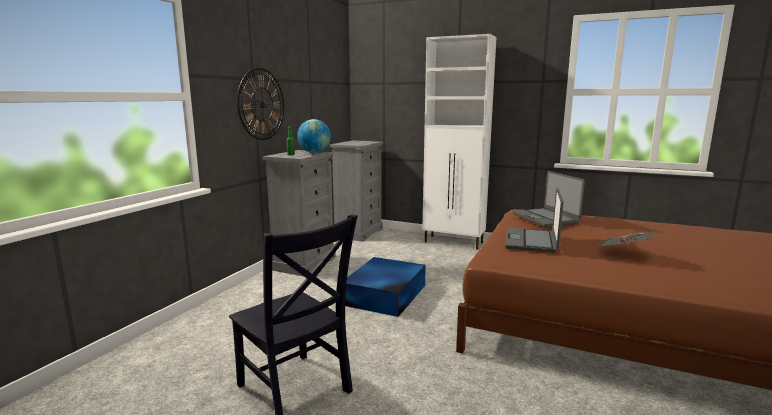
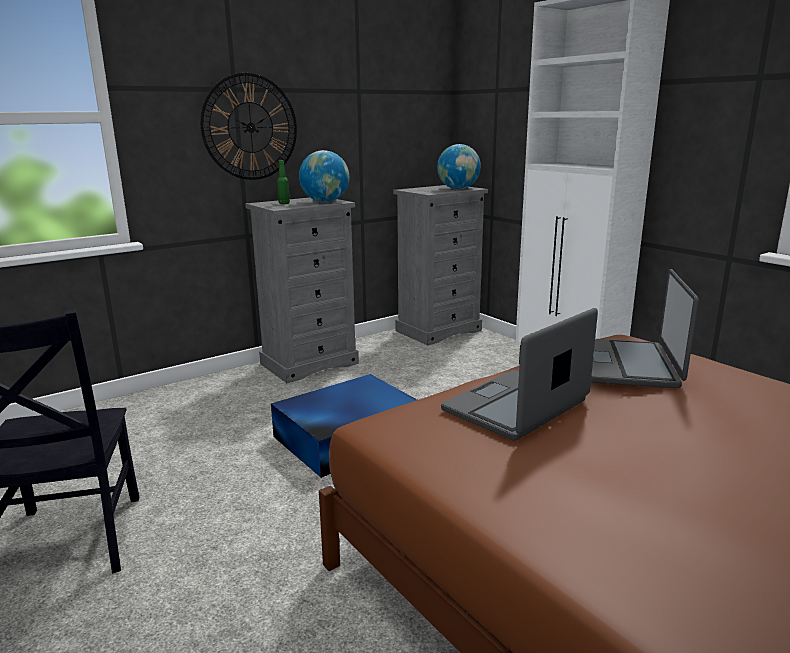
camera: 30 degrees right, 5 degrees up
(367, 142) = (458, 189): none -> globe
(623, 252) = (663, 478): newspaper -> none

